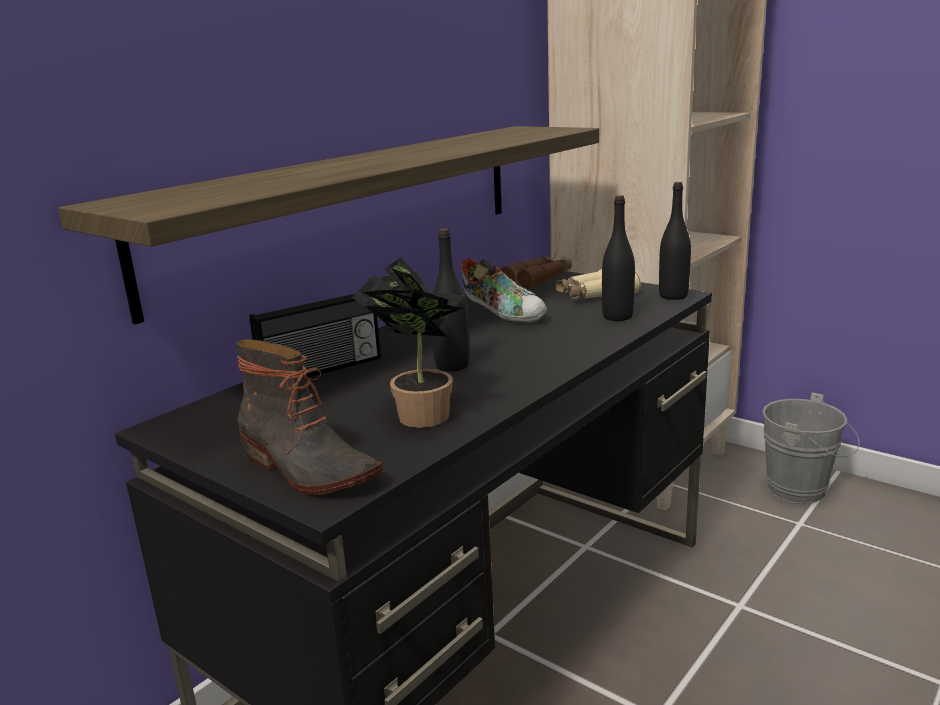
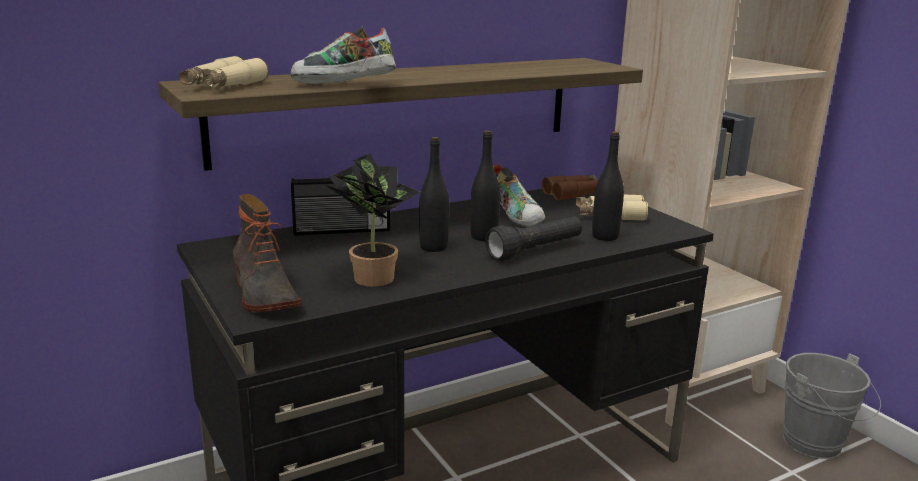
camera: 20 degrees right, 0 degrees up
(168, 198) = (224, 85): none -> beige binoculars
(325, 179) = (343, 85): none -> shoe
(565, 345) = (535, 250): none -> black flashlight
(673, 296) = (674, 229): black bottle -> black bottle (483, 237)

